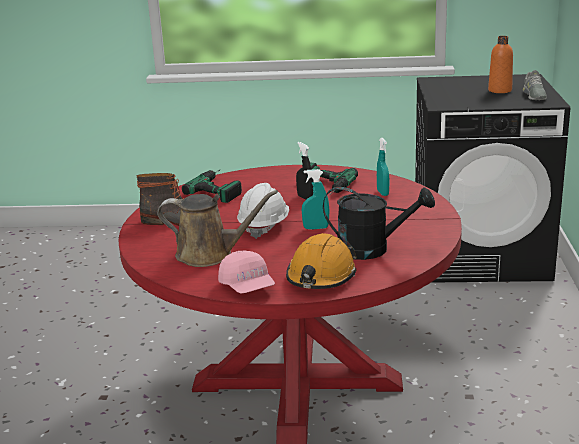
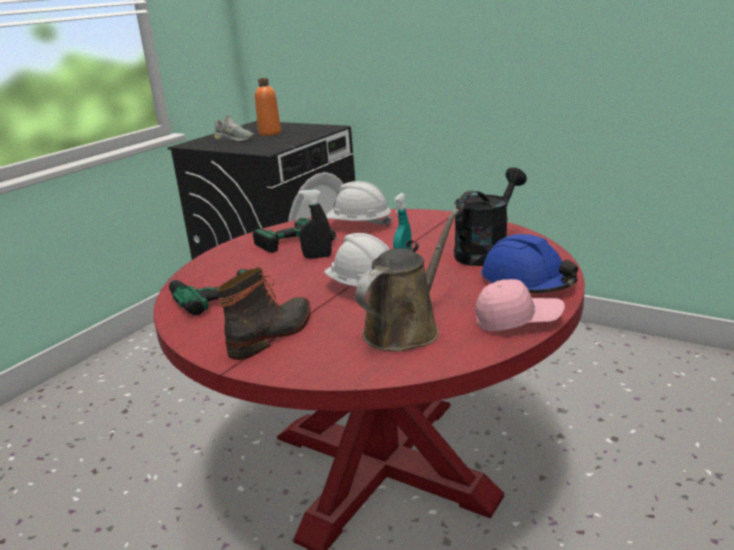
camera: 60 degrees left, 0 degrees up
(321, 277) = (527, 282): orange hard hat -> blue hard hat
(382, 193) = (359, 225): turquoise spray bottle -> white hard hat
(534, 95) = (304, 128): grey shoe -> grey shoe (234, 139)

